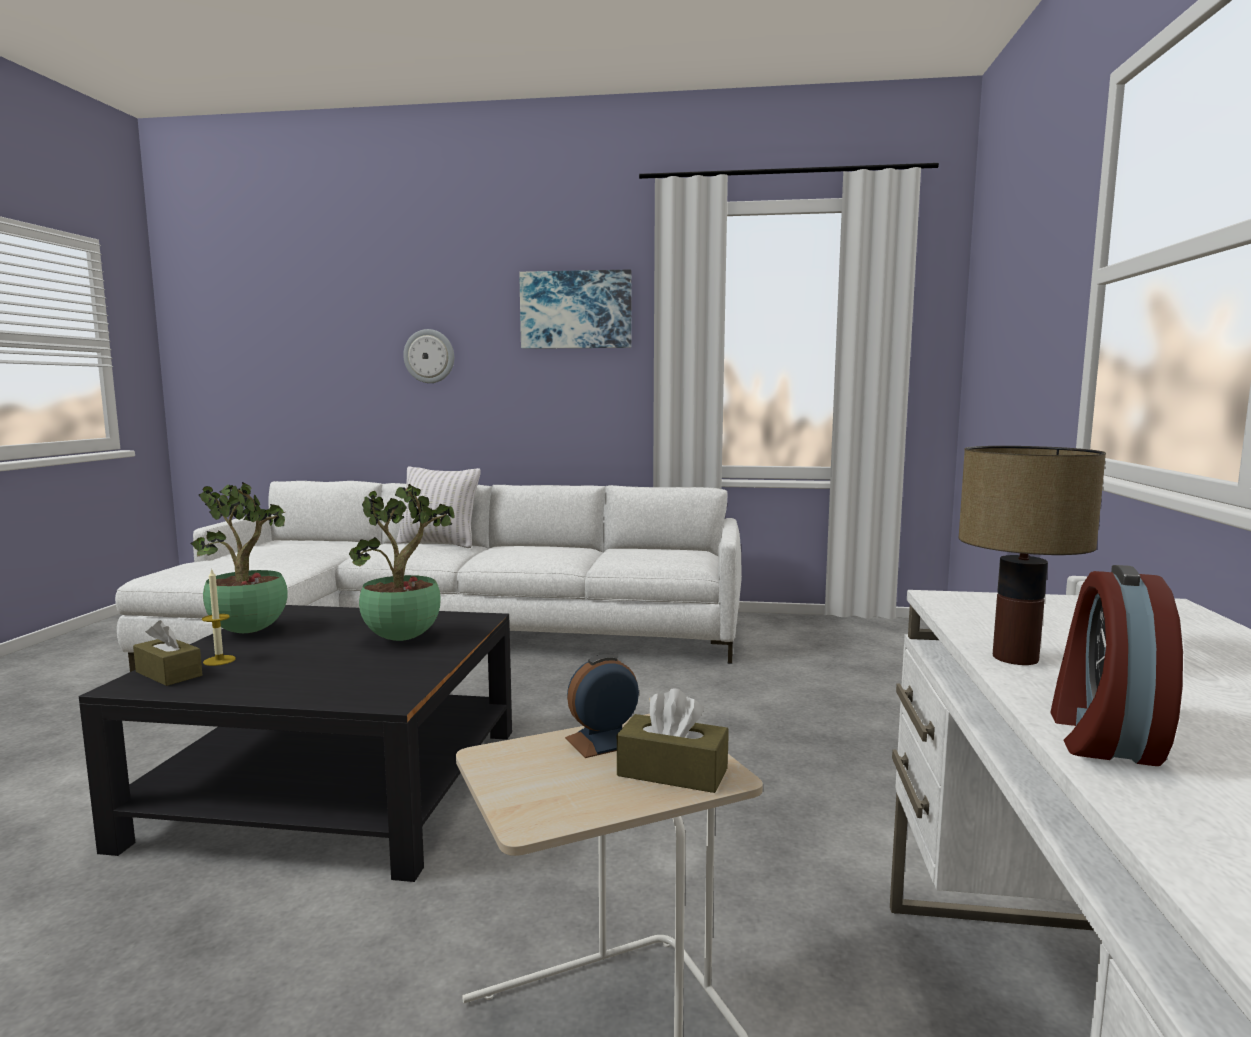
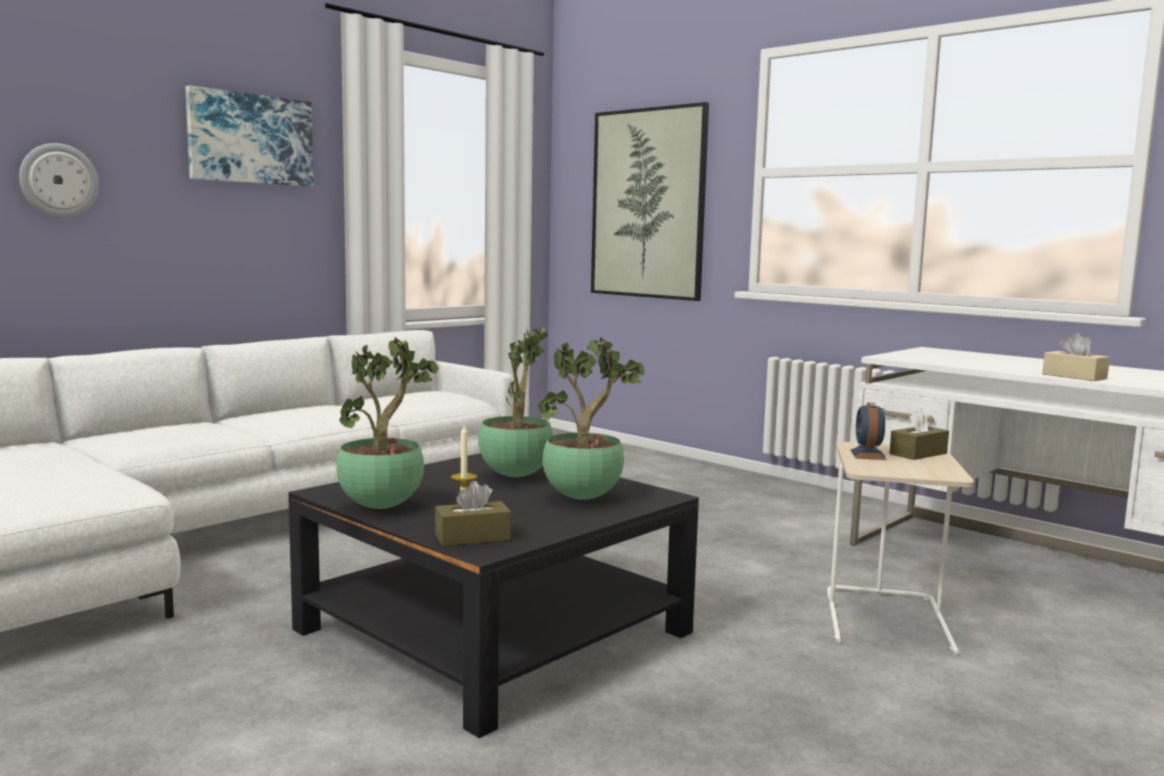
camera: 55 degrees left, 0 degrees up
(345, 675) = (584, 498): none -> potted plant
(439, 543) = (166, 425): white pillow -> none
(1014, 340) = (648, 204): none -> picture
(1015, 657) = (985, 367): table lamp -> none
(1101, 736) = (1074, 376): alarm clock -> beige tissue box

